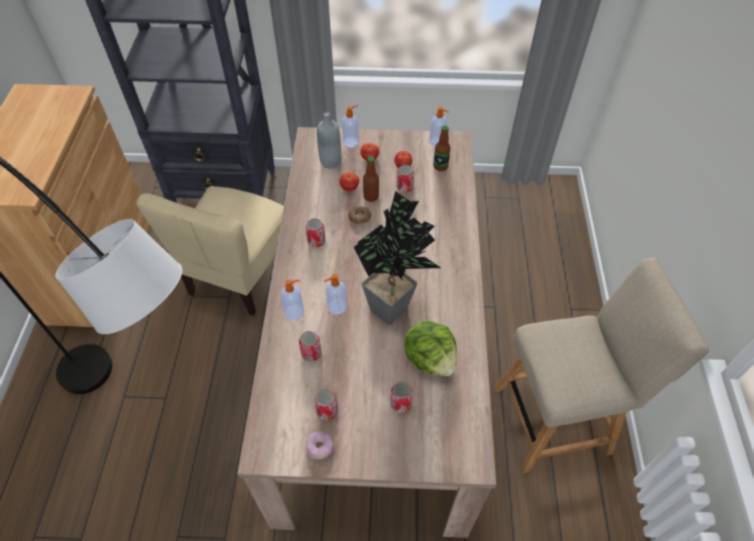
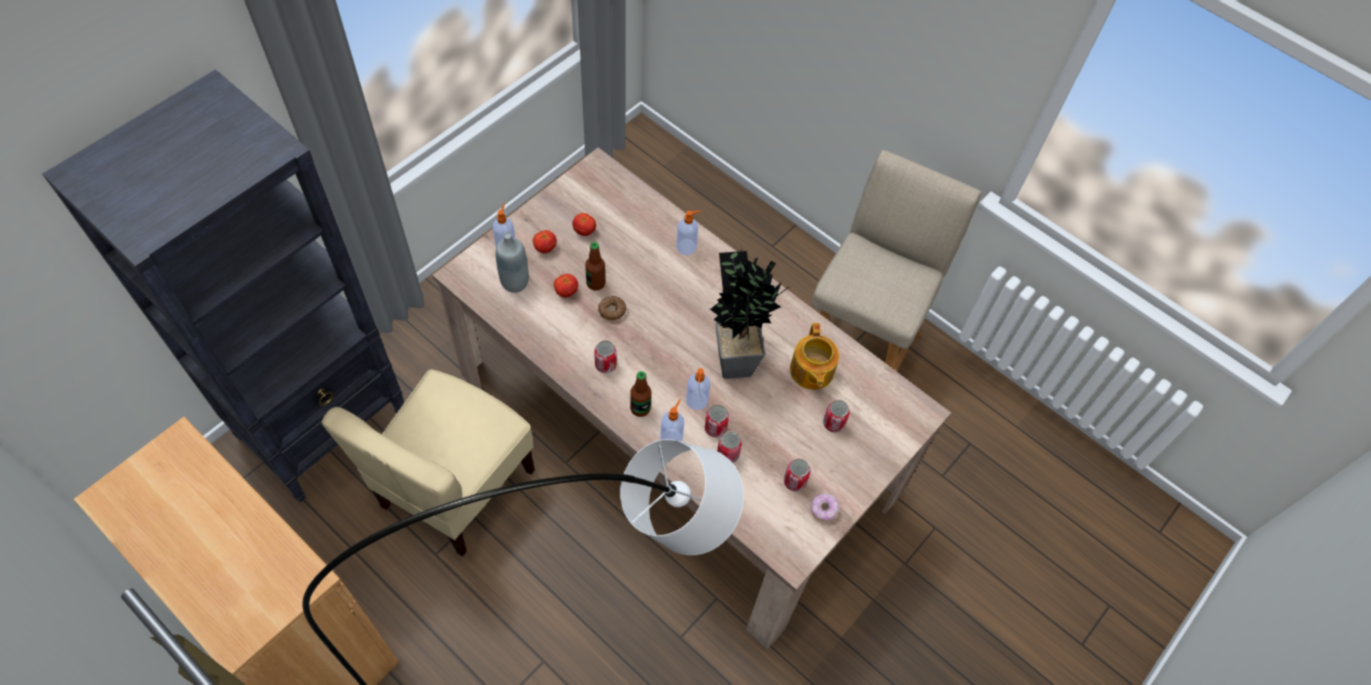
camera: 55 degrees left, 5 degrees up
(240, 274) = (455, 487): beige chair -> beige chair turned 60 degrees clockwise
(404, 187) = (612, 249): can -> can (715, 428)
(430, 358) = (811, 371): lettuce -> teapot
(437, 142) = (583, 182): soap dispenser -> soap dispenser (687, 247)
(440, 166) = (615, 203): bottle -> bottle (640, 408)

